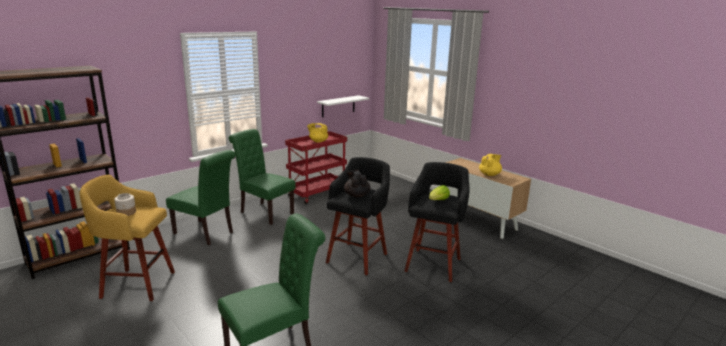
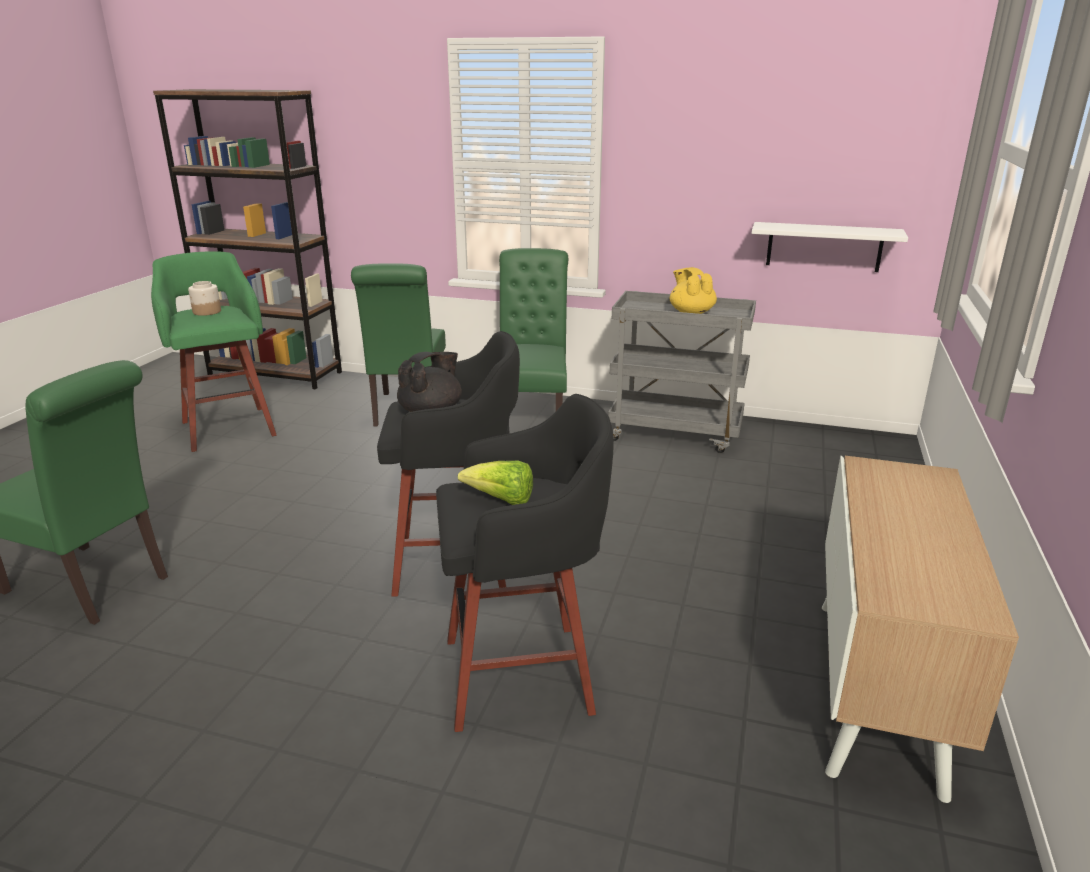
camera: 60 degrees right, 5 degrees up
(136, 284) = (228, 427): yellow stool -> green stool
(317, 193) = (676, 433): red cart -> grey cart
(490, 174) = (895, 544): yellow teapot -> none

